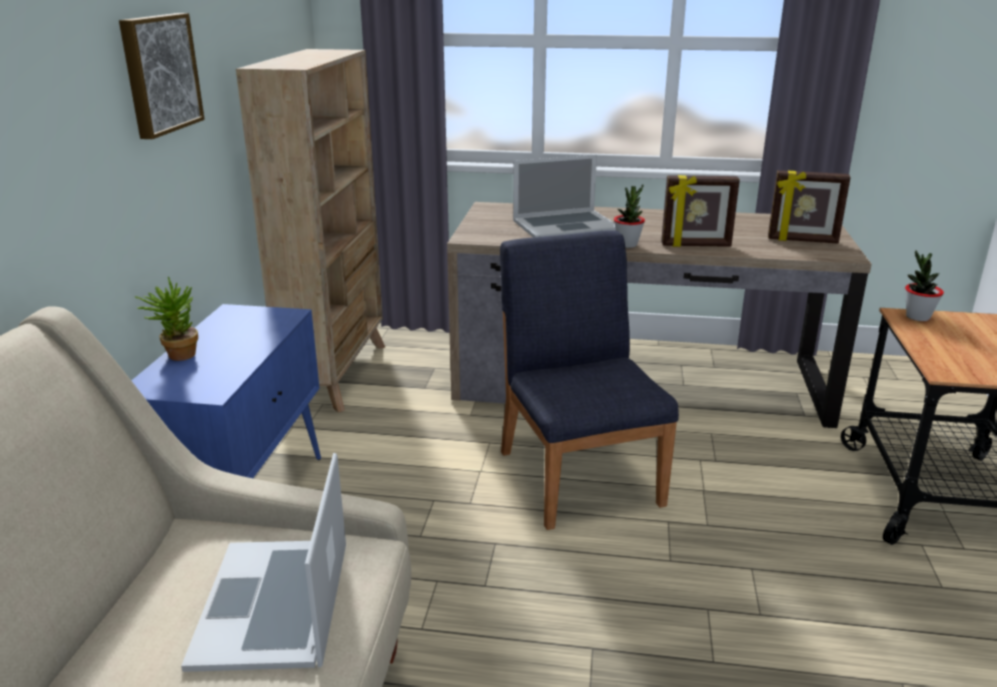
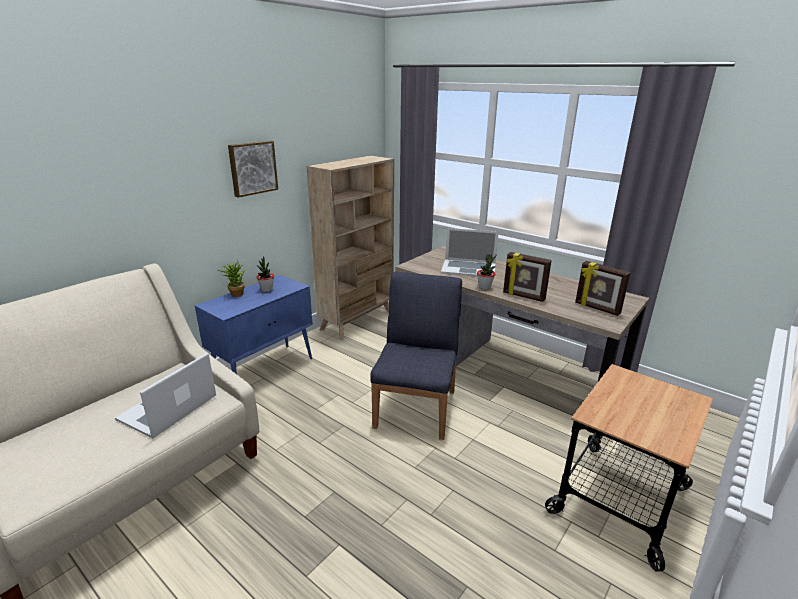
camera: 30 degrees right, 0 degrees up
(917, 317) = (628, 377): potted plant -> potted plant (266, 289)

